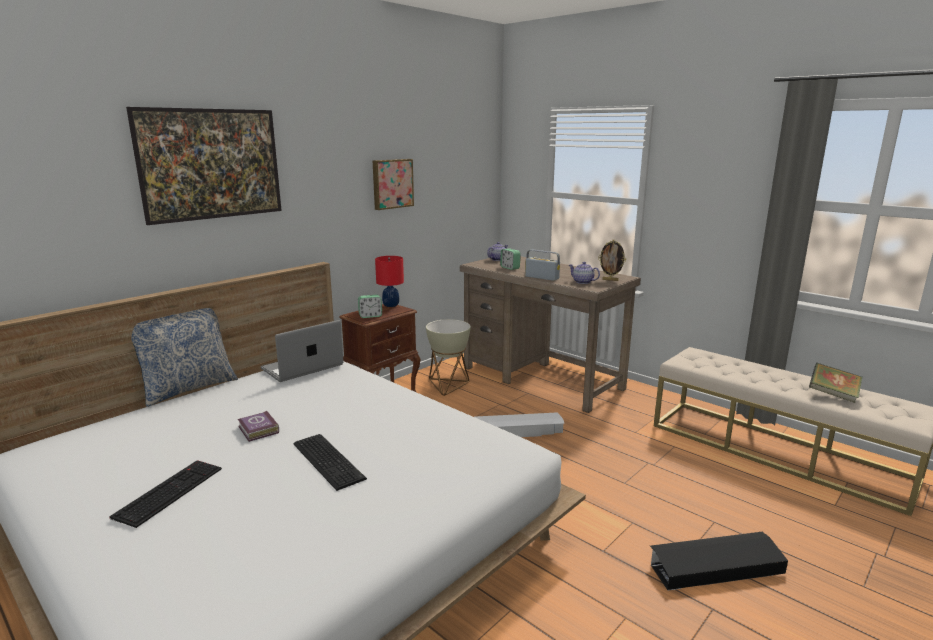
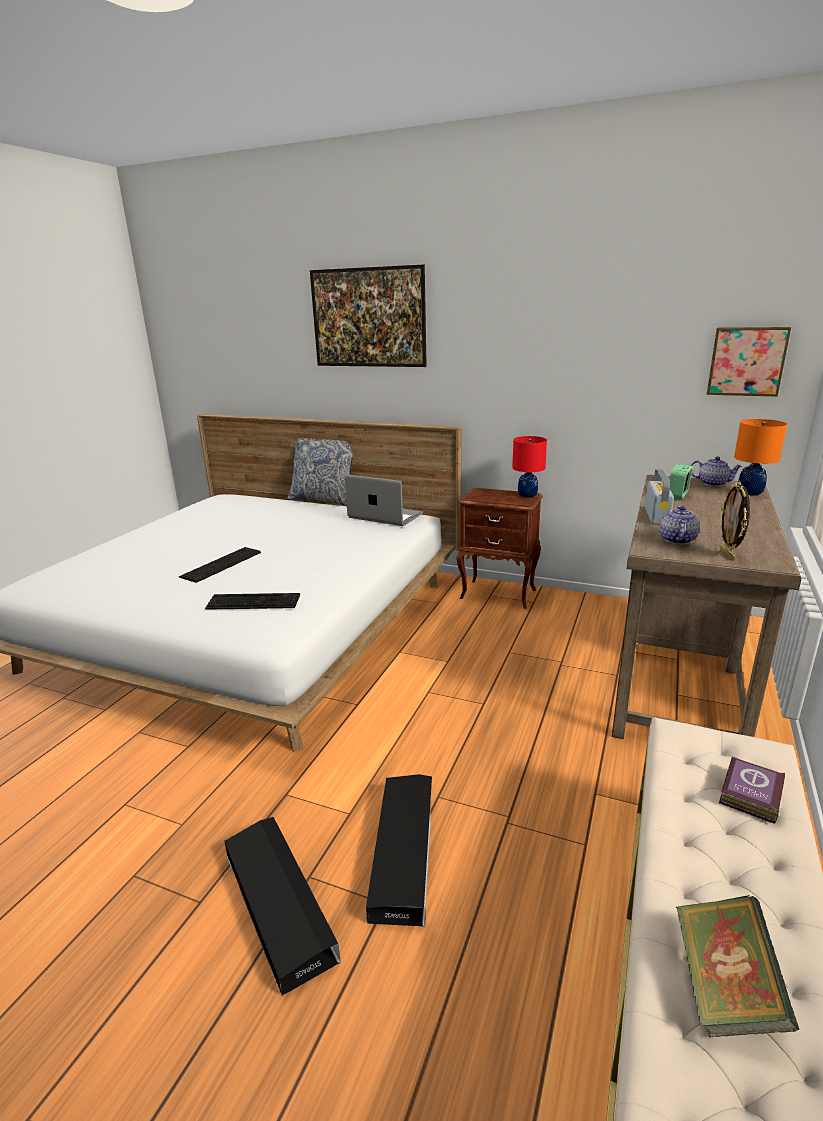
camera: 70 degrees right, 5 degrees up
(169, 491) = (175, 536): keyboard -> keyboard (255, 601)
(258, 430) = (261, 533): book -> book (749, 794)
(370, 316) = (483, 496): alarm clock -> none
(392, 183) = (574, 349): picture -> picture (746, 361)
(448, 385) = (572, 619): planter -> none
(518, 430) = (505, 688): white storage box -> none
(523, 259) = (750, 494): none -> orange table lamp
(672, 506) = (404, 851): none -> black storage box

